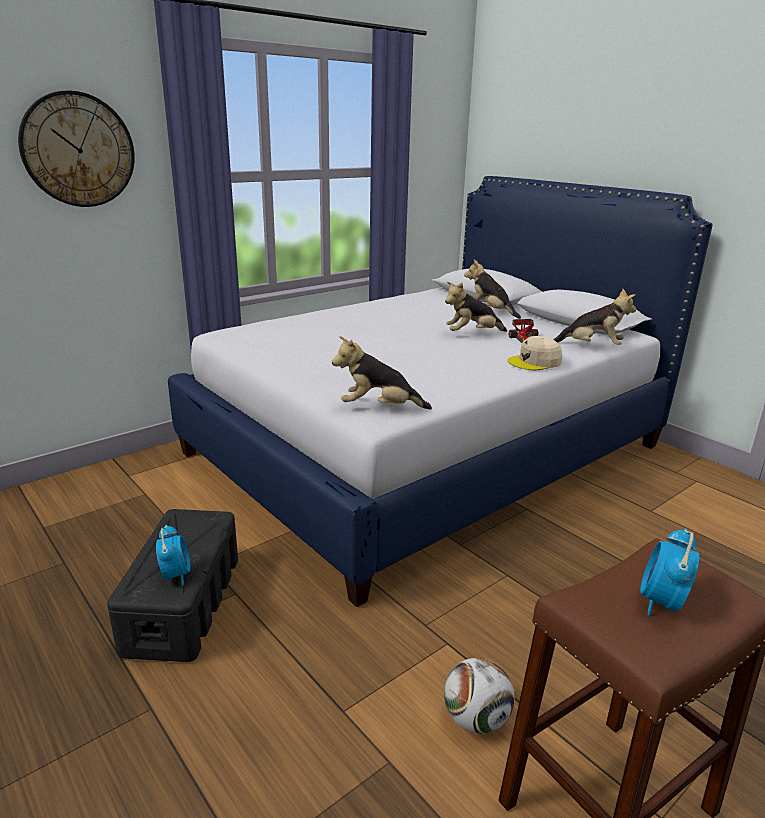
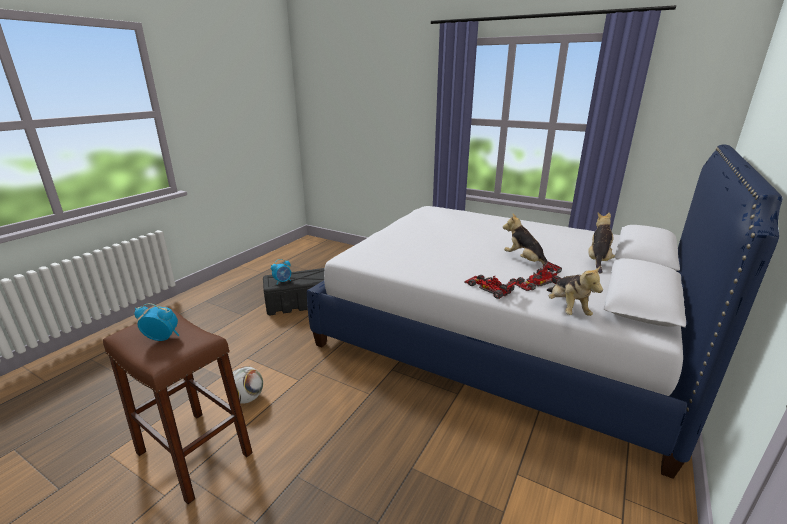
camera: 70 degrees right, 0 degrees up
(78, 150) = (403, 102): wall clock -> none
(379, 408) = (359, 255): plush toy -> none
(535, 362) = (489, 288): beige cap -> toy car

